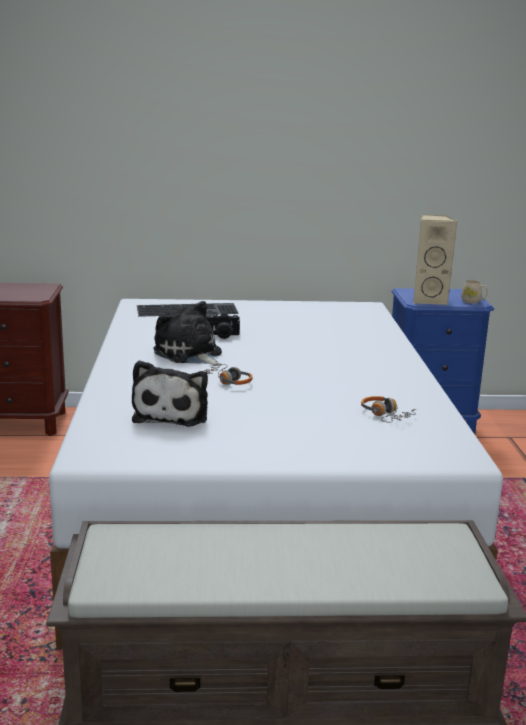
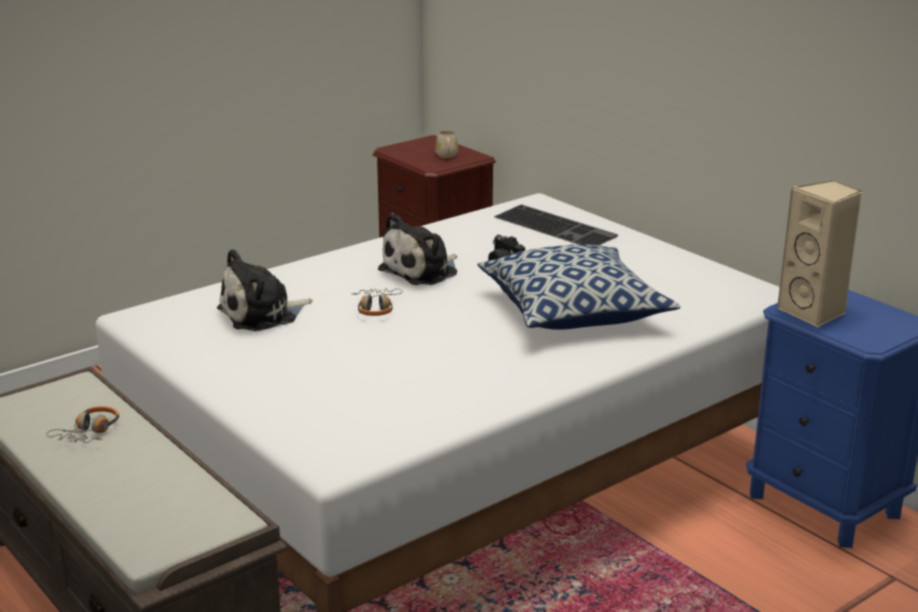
camera: 55 degrees right, 5 degrees up
(189, 354) = (422, 271): plush toy -> plush toy turned 150 degrees counterclockwise
(323, 342) = (574, 312): none -> pillow
(385, 415) = (394, 400): headphones -> headphones (89, 432)
(473, 302) = (869, 338): beige mug -> beige mug (447, 156)

